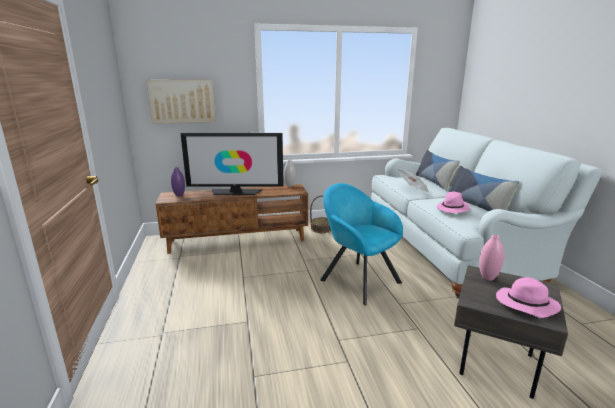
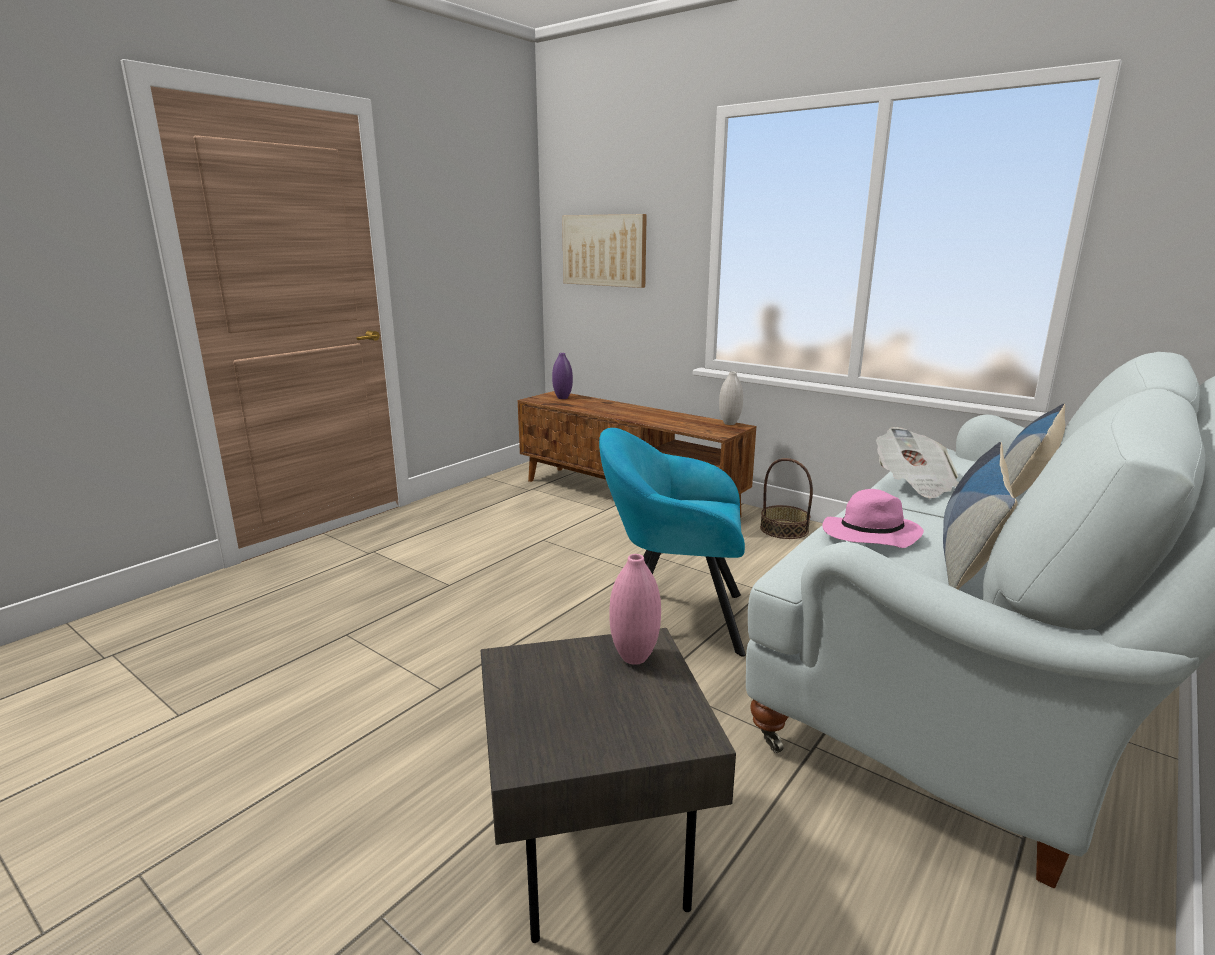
camera: 50 degrees right, 0 degrees up
(235, 192) = (632, 411): television -> none
(357, 279) = (672, 617): turquoise armchair -> turquoise armchair turned 90 degrees counterclockwise
(525, 304) = (563, 719): pink hat -> none

